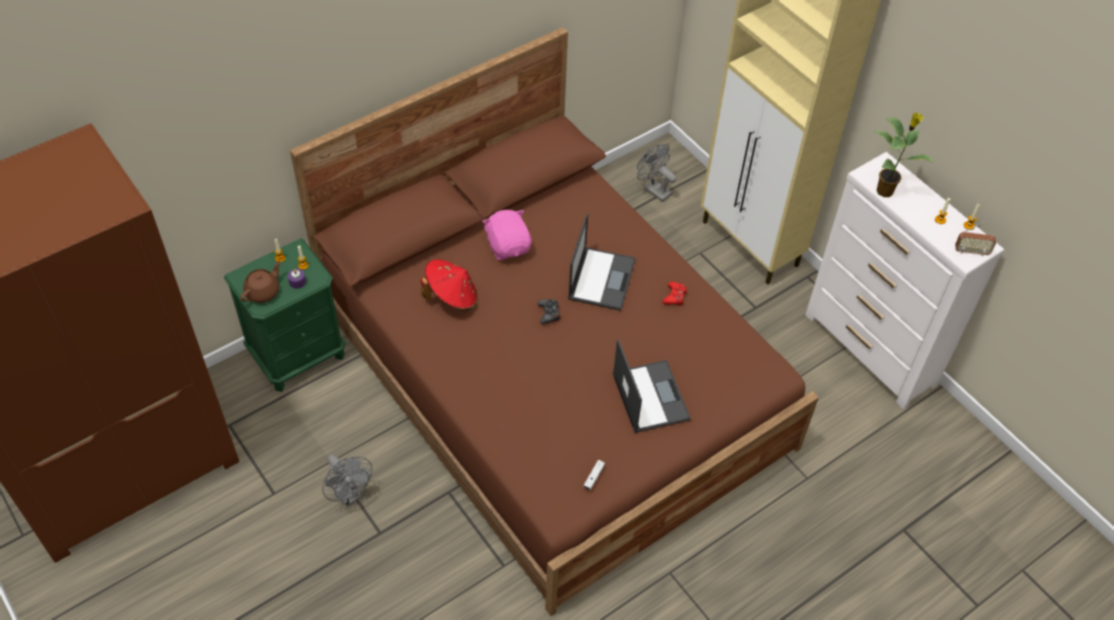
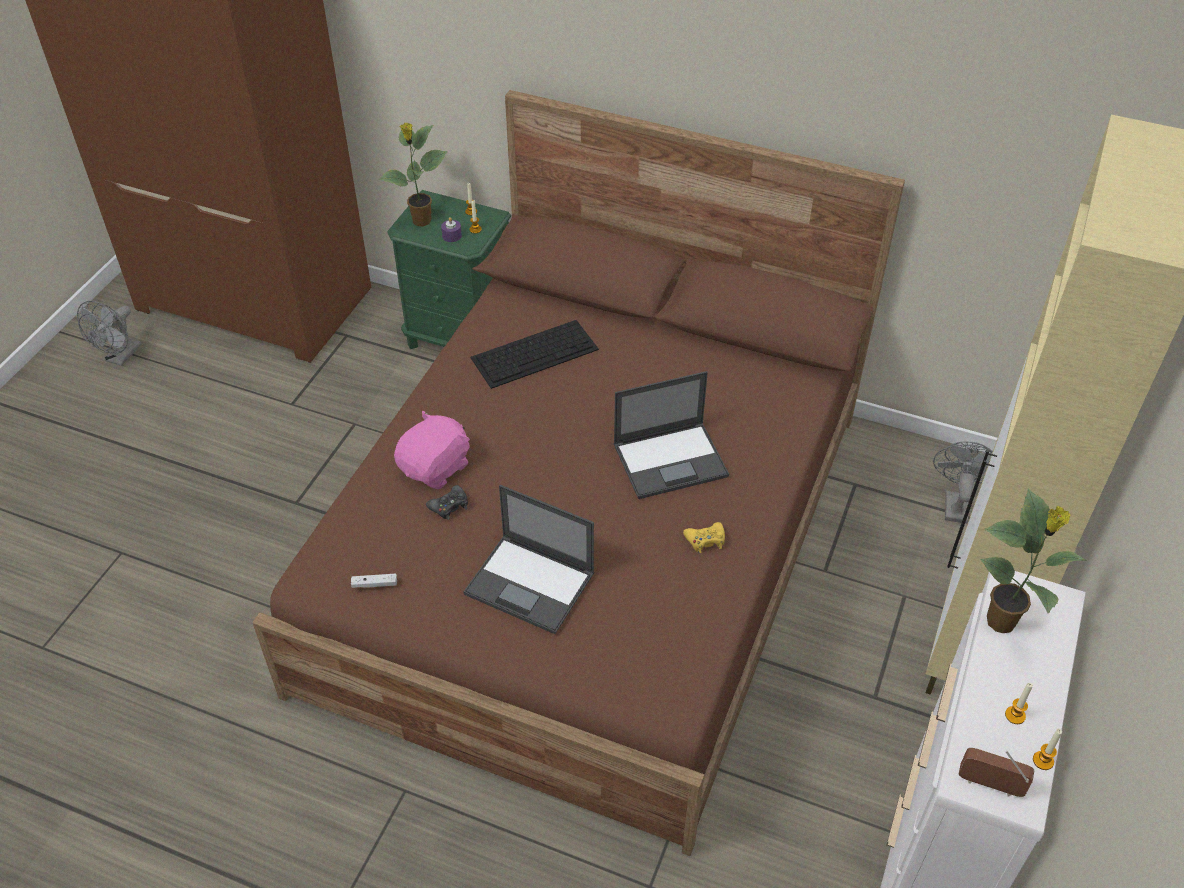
camera: 60 degrees right, 5 degrees down
(263, 292) = (421, 221): brown teapot -> potted plant
(349, 495) = (325, 457): grey fan -> grey fan (120, 357)
(452, 297) = (535, 353): red hat -> keyboard
(508, 246) = (646, 363): pink plush toy -> pink plush toy (436, 468)
(549, 313) = (577, 438): black game controller -> black game controller (449, 506)
(650, 396) = (531, 584): laptop -> laptop turned 75 degrees clockwise
(674, 297) = (705, 540): red game controller -> yellow game controller
(971, 252) = (989, 785): radio -> radio turned 135 degrees clockwise

